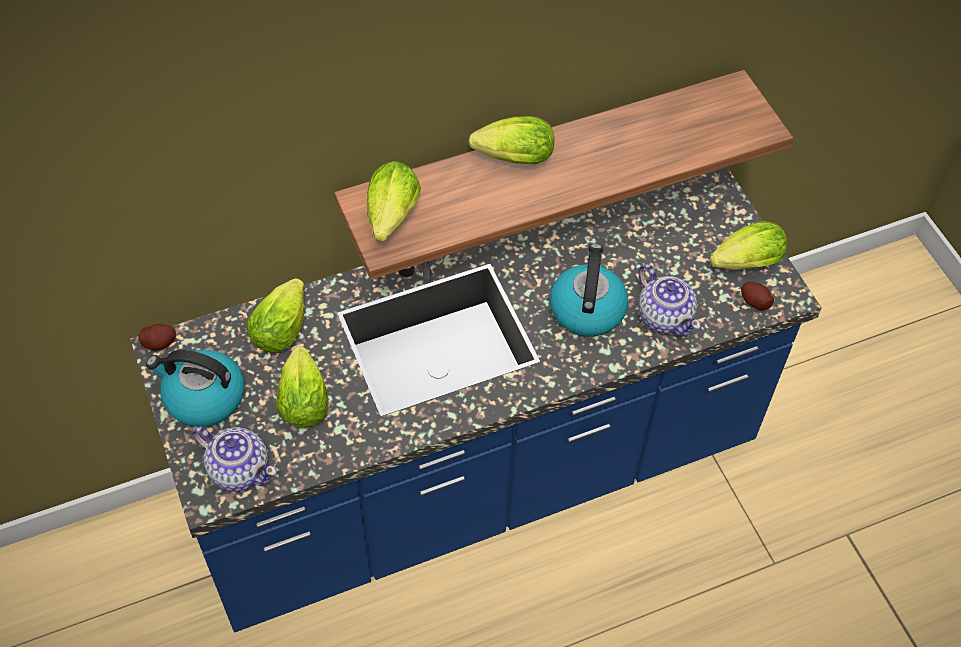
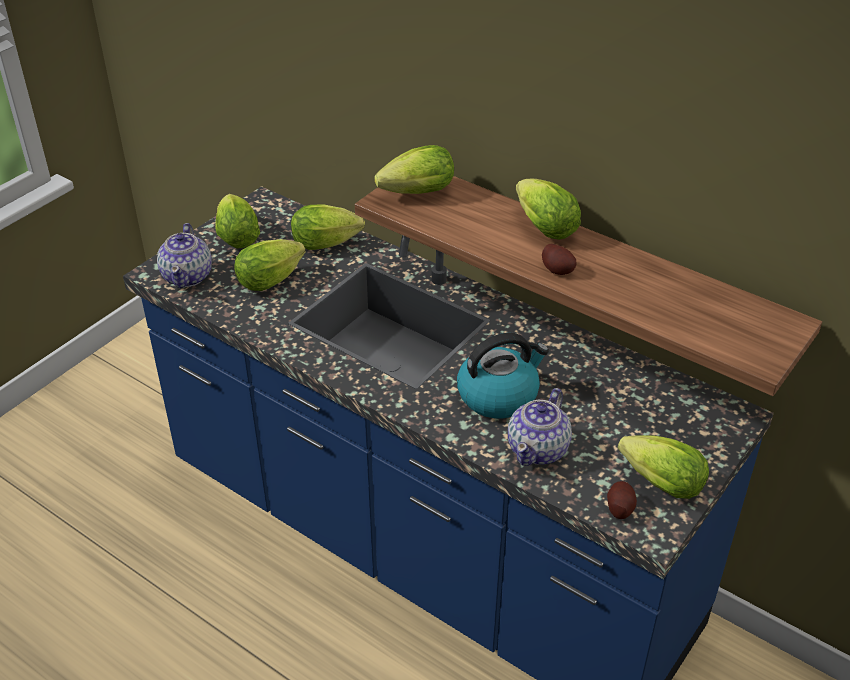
camera: 60 degrees right, 15 degrees down
(160, 342) = (268, 198): potato -> potato (558, 269)
(203, 397) = (237, 235): kettle -> lettuce

